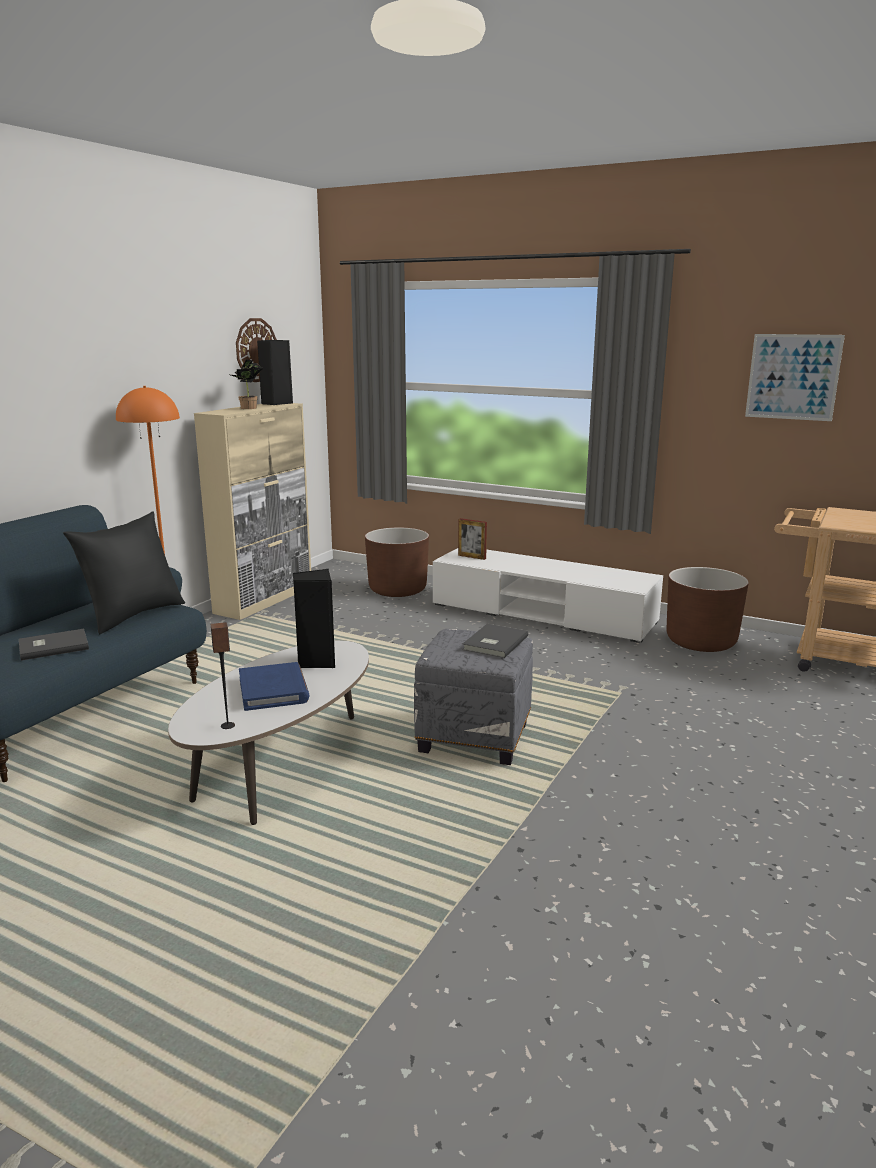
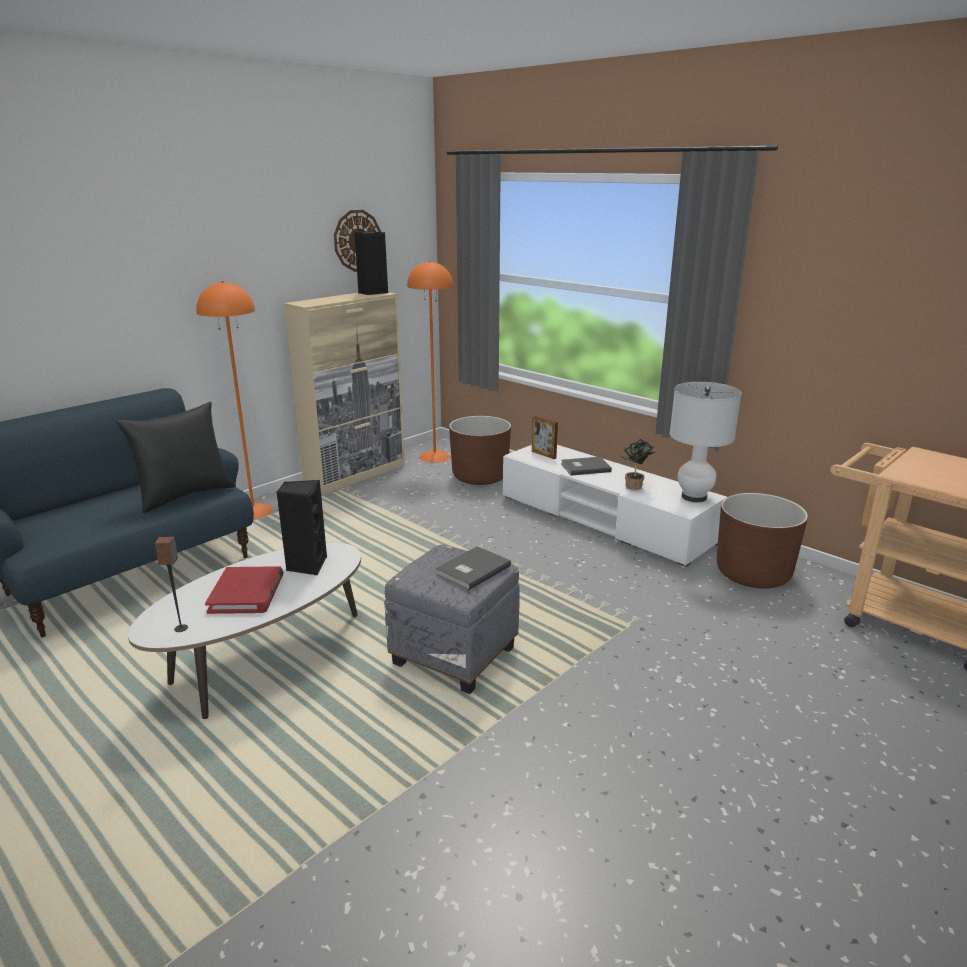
camera: 15 degrees right, 5 degrees up
(52, 646) = (99, 522): grey book -> grey book (584, 467)
(249, 408) = (339, 299): potted plant -> potted plant (635, 487)
(273, 690) = (247, 594): blue book -> red book
(339, 577) = (435, 456): none -> orange floor lamp
(635, 578) = (694, 497): none -> white table lamp
(793, 377) = (885, 296): picture -> none

